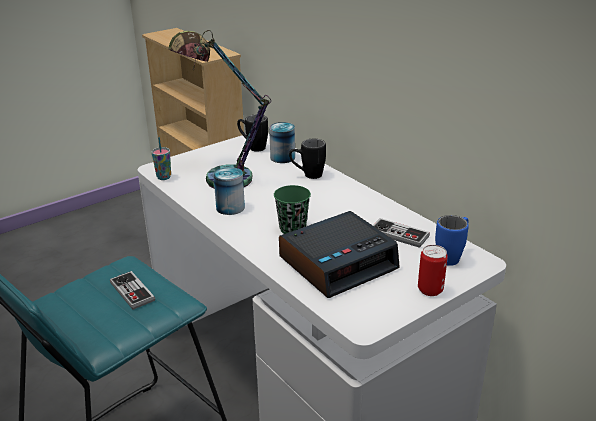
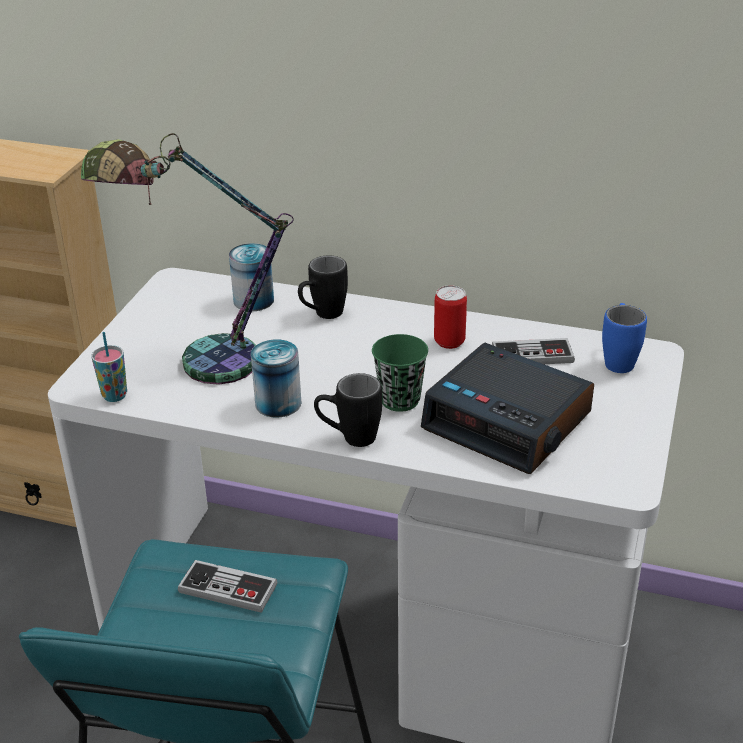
camera: 35 degrees left, 5 degrees up
(253, 147) = (188, 299): black mug -> black mug (349, 438)
(338, 262) = (509, 421): alarm clock -> alarm clock turned 105 degrees clockwise
(430, 290) = (643, 410): can -> can (449, 341)

